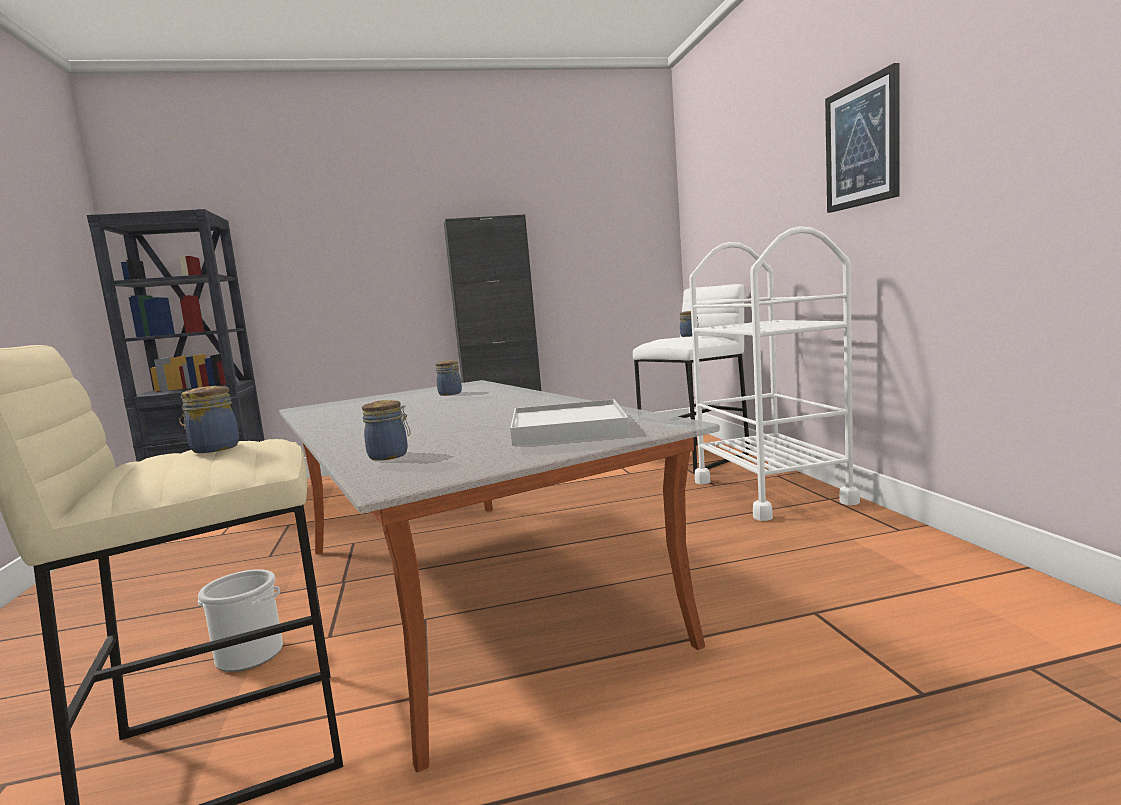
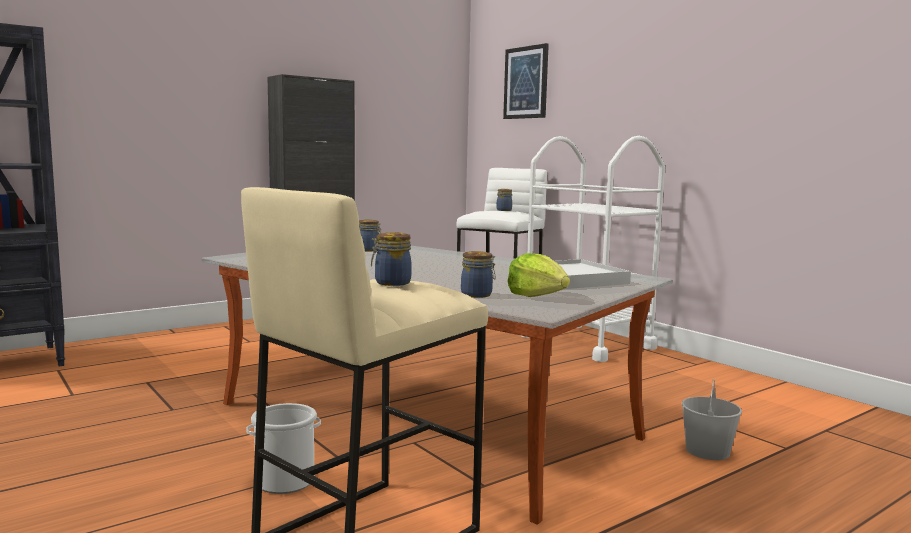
camera: 25 degrees left, 0 degrees up
(454, 457) = (537, 296): none -> lettuce
(780, 682) = (708, 451): none -> white bucket
(862, 144) = (676, 80): picture -> picture (526, 82)

